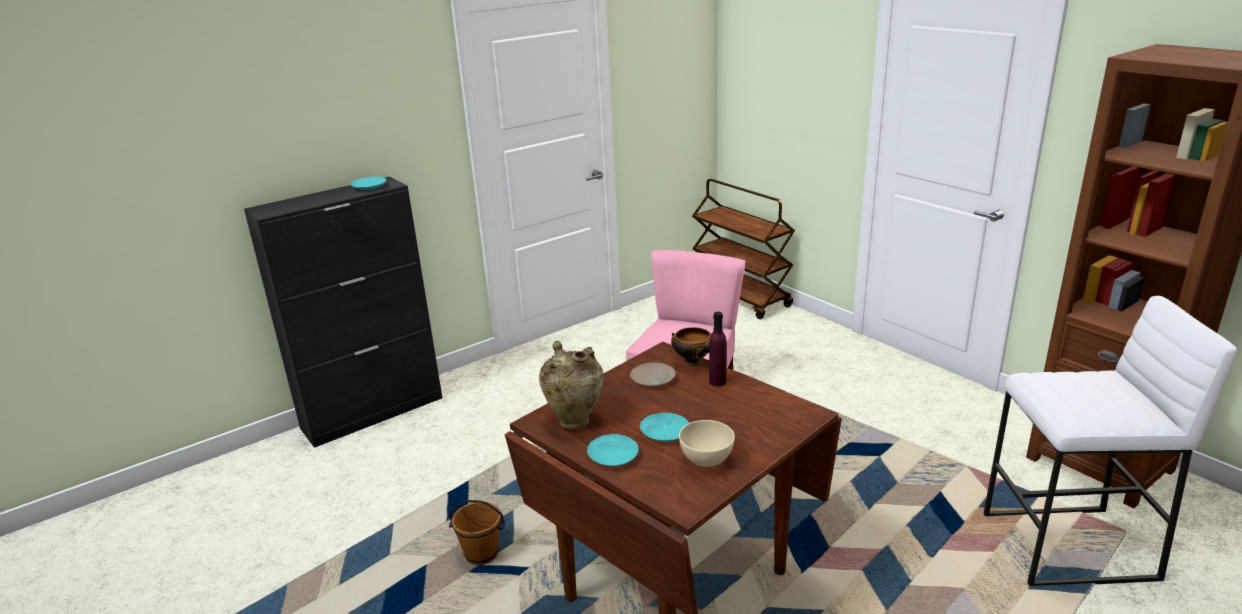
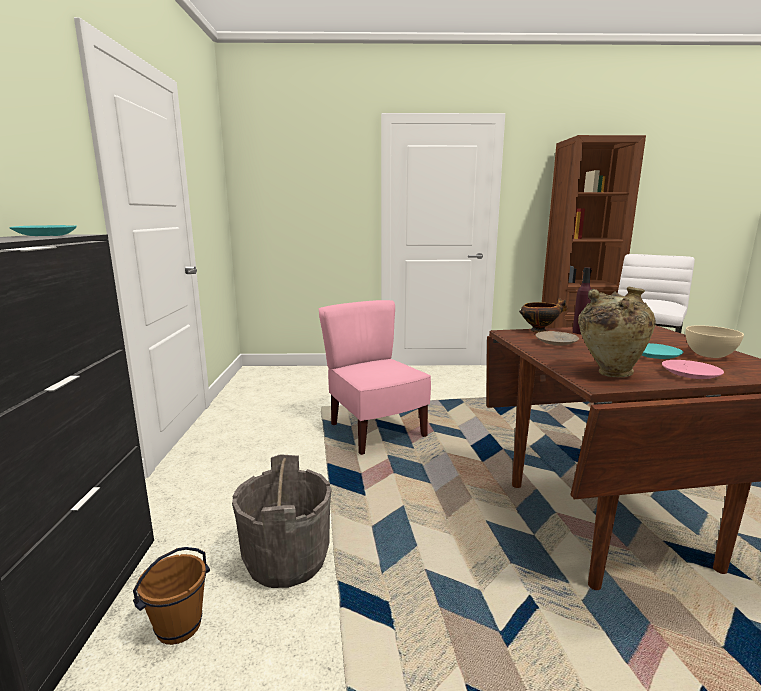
camera: 55 degrees left, 10 degrees down
(471, 452) = (287, 559): none -> grey bucket
(482, 554) = (480, 623): brown bucket -> brown bucket (178, 626)
(613, 455) = (689, 375): turquoise plate -> pink plate
(741, 298) = (288, 372): brown cart -> none

